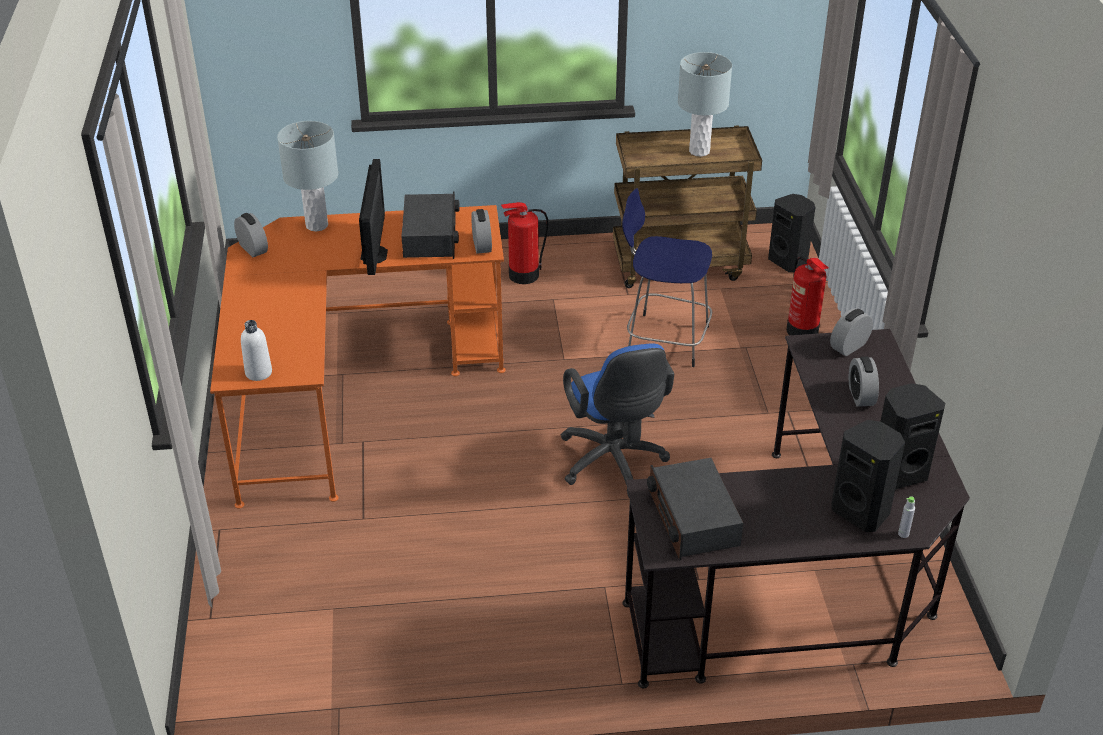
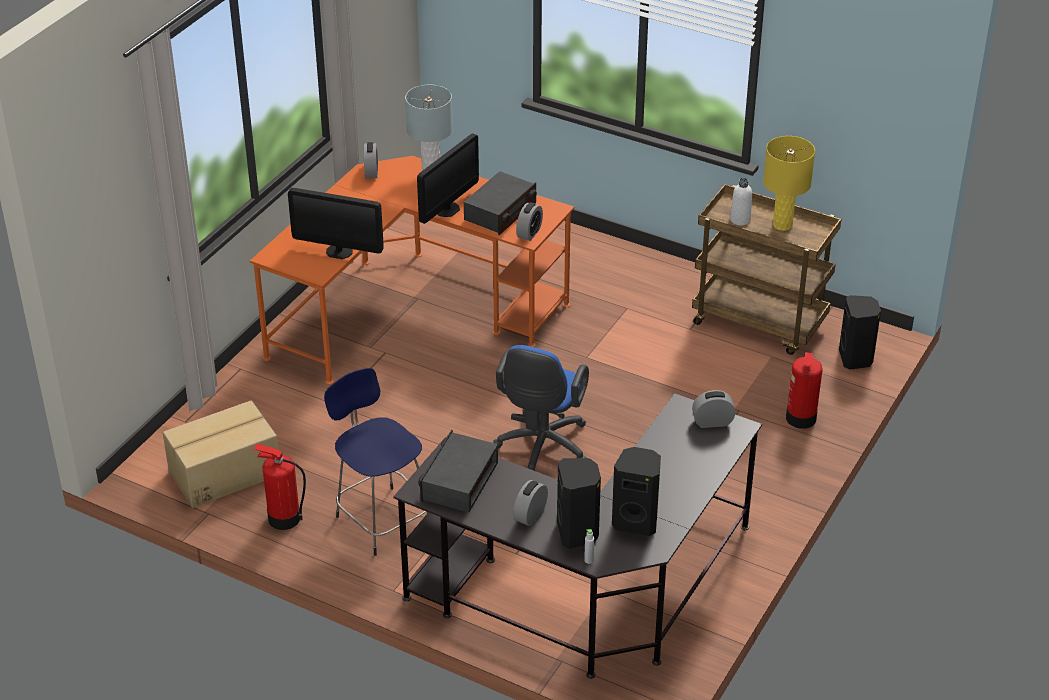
camera: 35 degrees right, 0 degrees up
(258, 372) = (290, 261): white bottle -> white bottle (740, 220)
(304, 340) = (339, 251): none -> monitor
(311, 652) = (224, 472): none -> cardboard box
(523, 275) = (623, 279): fire extinguisher -> fire extinguisher (283, 518)
(664, 339) = (680, 376): blue stool -> blue stool (381, 519)
(699, 151) = (782, 225): grey table lamp -> yellow table lamp
(860, 396) = (676, 459): alarm clock -> alarm clock (530, 515)

